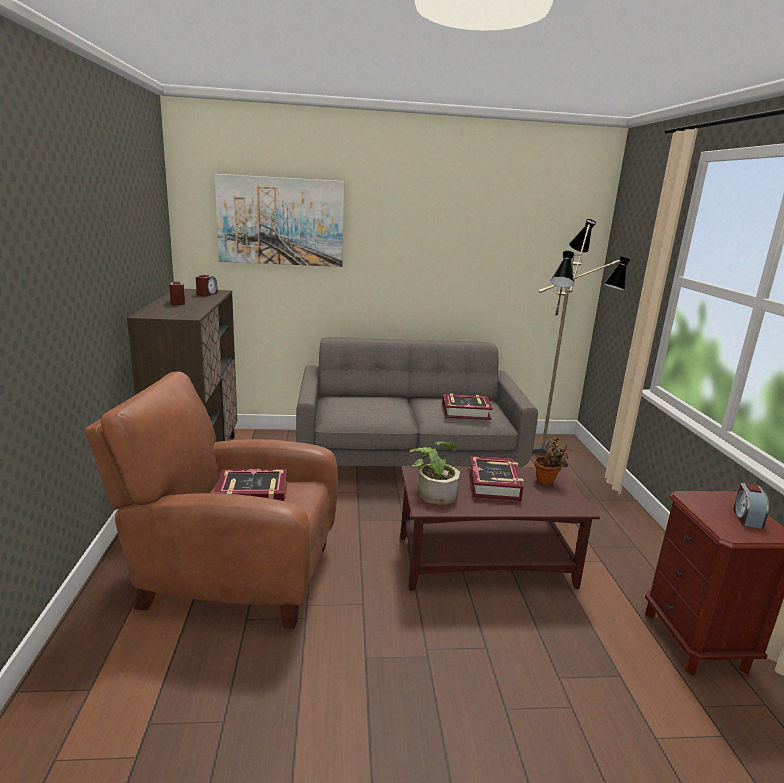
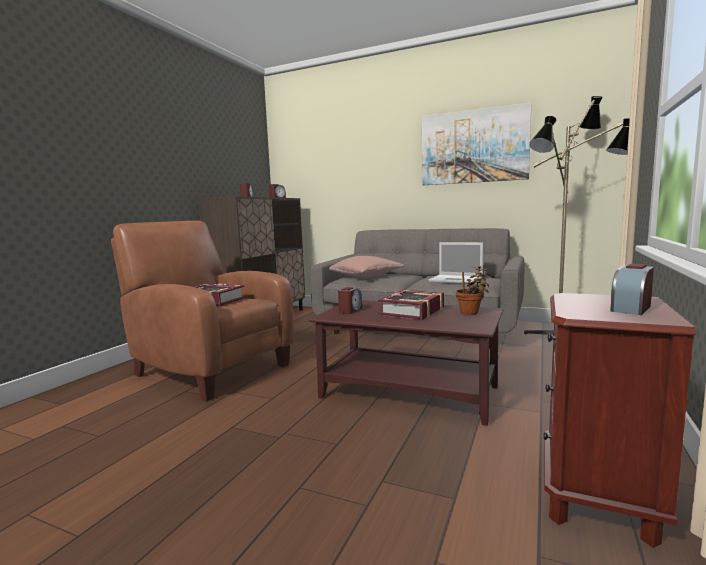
camera: 30 degrees right, 10 degrees down
(281, 221) = (334, 146): picture -> picture (473, 146)
(358, 408) = (366, 276): none -> pink pillow
(433, 492) = (350, 310): potted plant -> alarm clock
(465, 412) = (457, 280): book -> laptop

